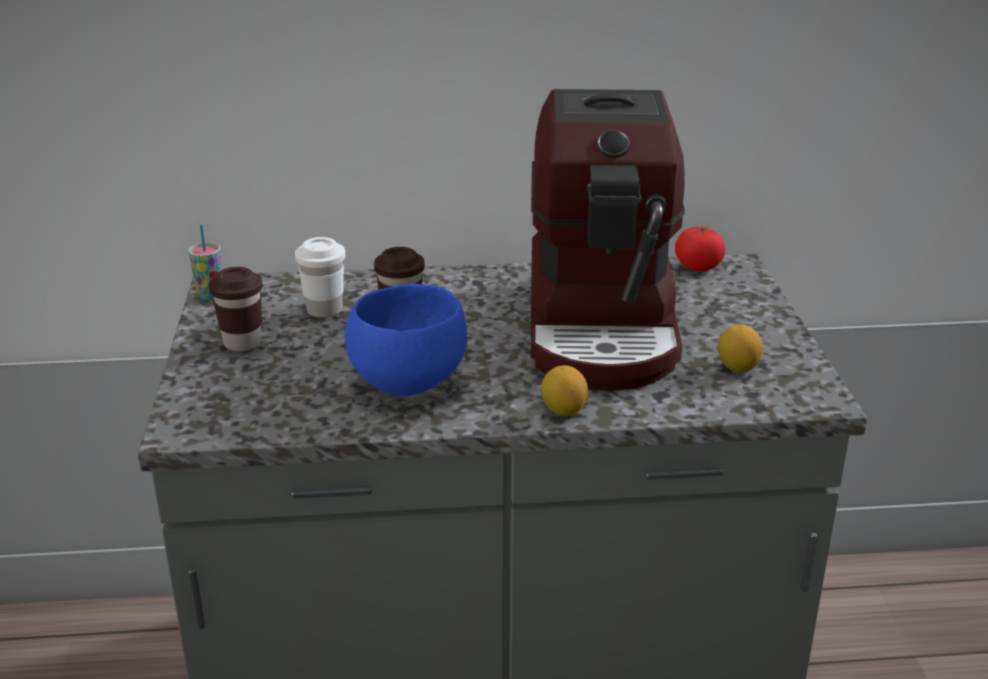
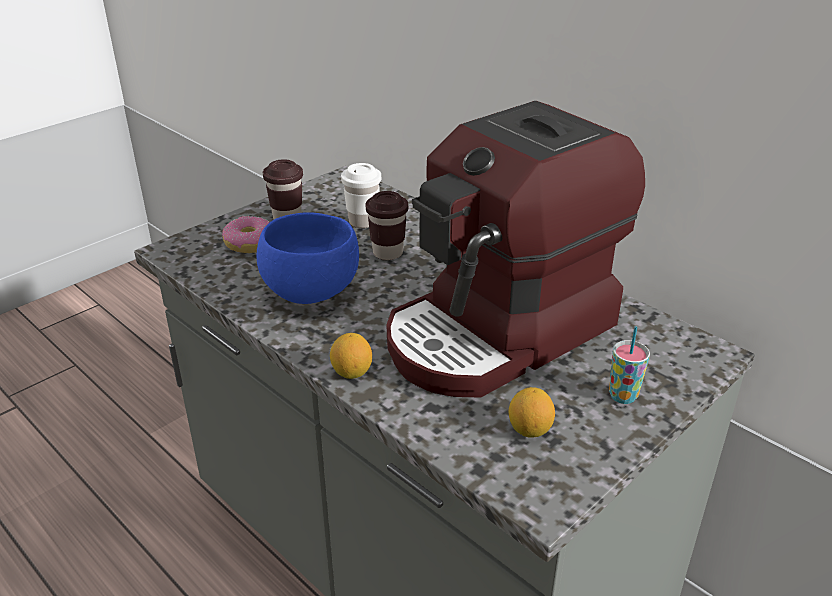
camera: 50 degrees right, 5 degrees up
(210, 295) = (328, 181): cup -> cup (623, 396)
(255, 380) = (249, 243): none -> donut
(698, 267) = (672, 334): tomato -> none

